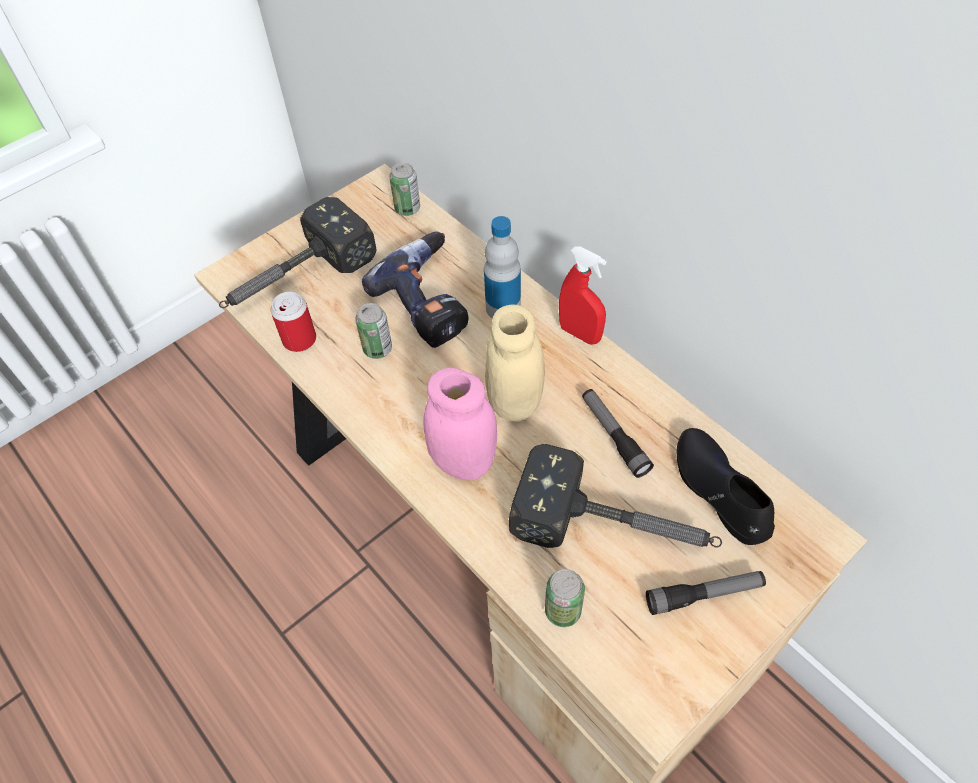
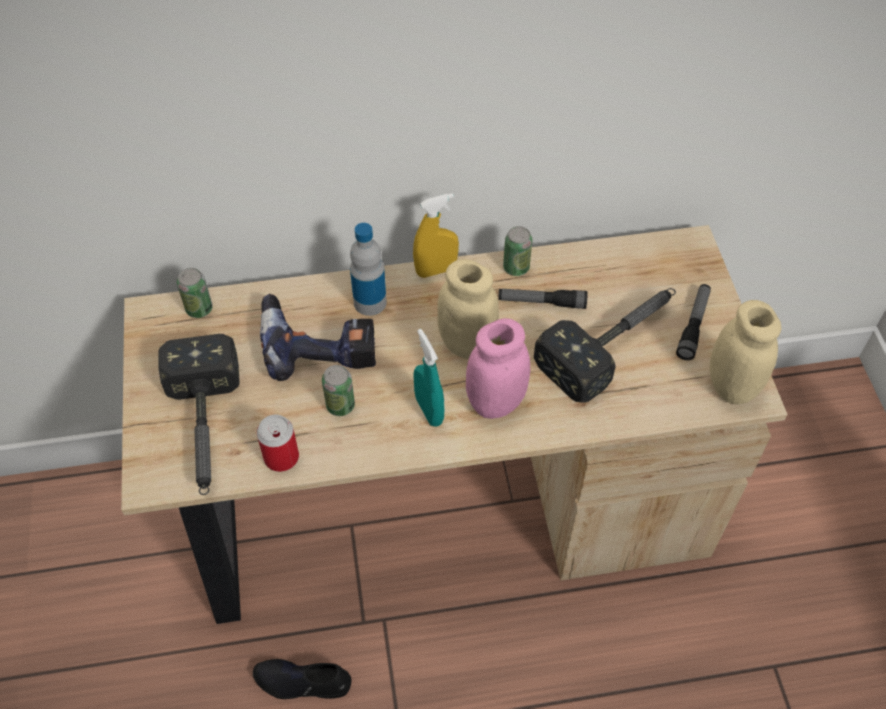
camera: 60 degrees left, 0 degrees up
(417, 414) = (429, 410): none -> turquoise spray bottle
(562, 611) = (656, 407): can -> can (516, 267)
(580, 334) = (436, 270): red spray bottle -> yellow spray bottle
(650, 677) = (731, 386): none -> beige jar
(719, 490) = (625, 272): black shoe -> black shoe (302, 682)

